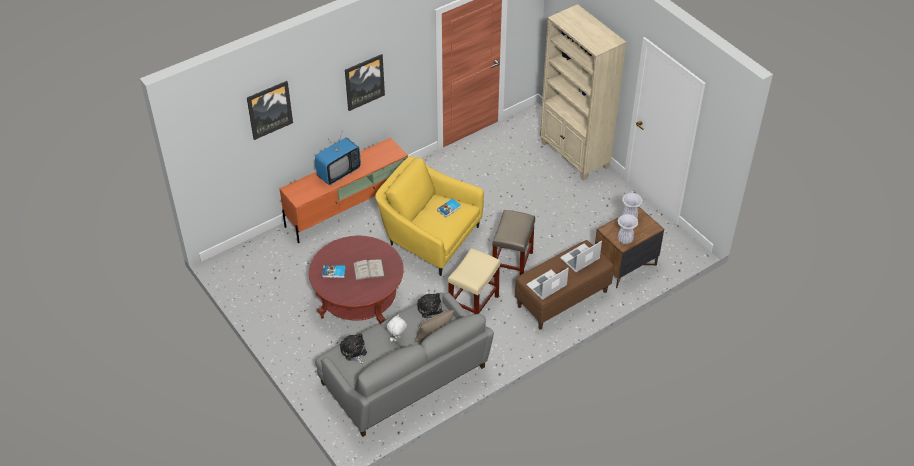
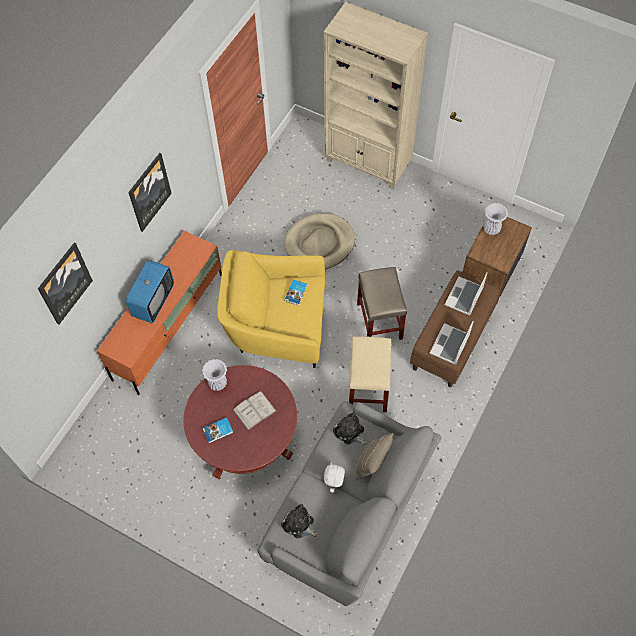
camera: 25 degrees left, 15 degrees up
(498, 196) = (319, 243): none -> beige dog bed
(624, 240) = (502, 258): white vase -> white vase (217, 384)

